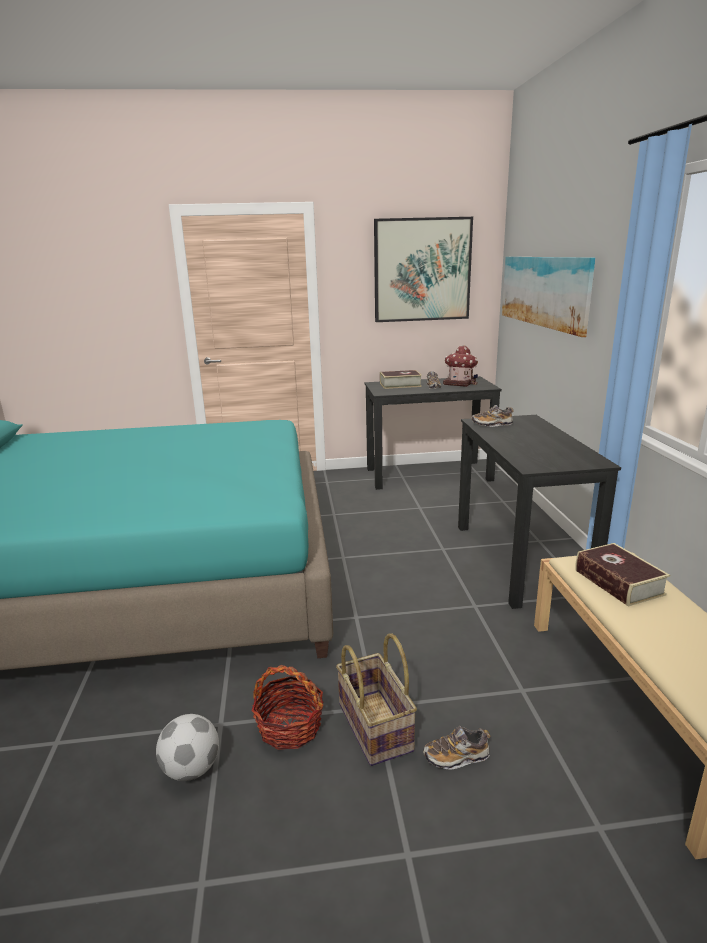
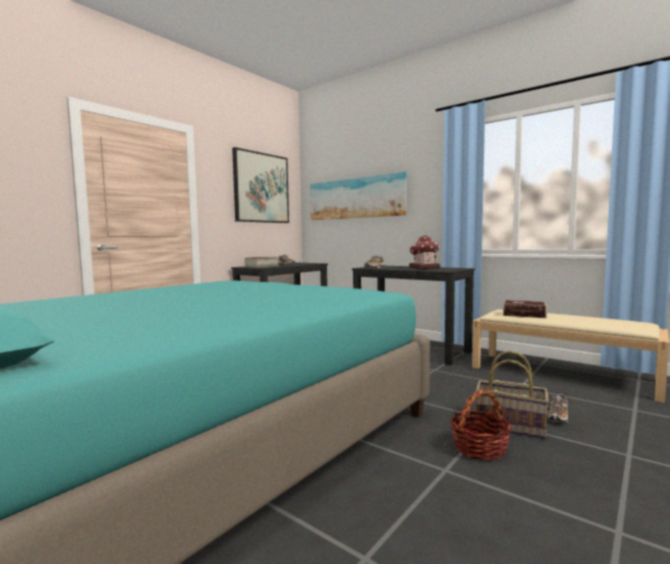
camera: 45 degrees left, 15 degrees down
(192, 769) = (486, 497): football -> none
(460, 383) = (296, 263): toy house -> toy house (424, 267)

